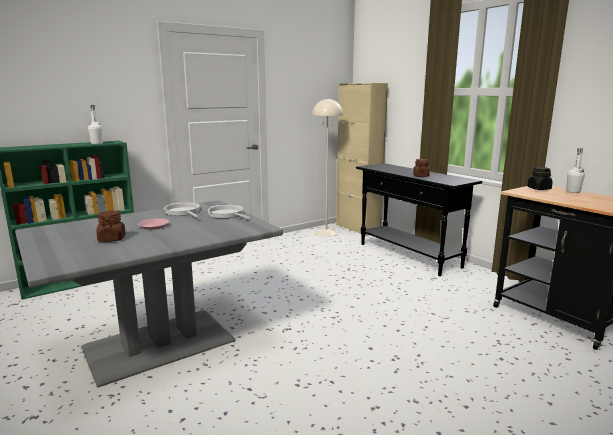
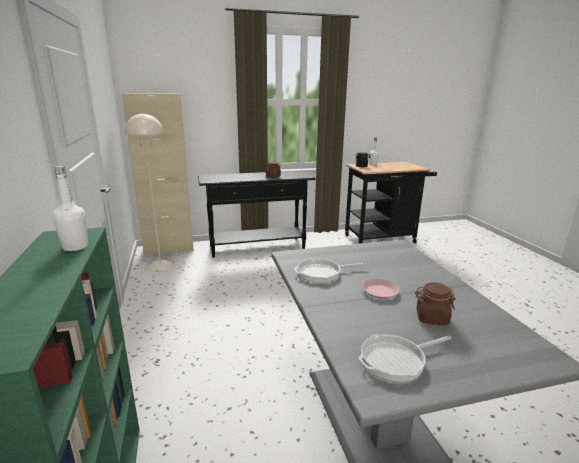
camera: 70 degrees left, 5 degrees up
(227, 214) = (345, 253): frying pan -> frying pan (396, 359)

